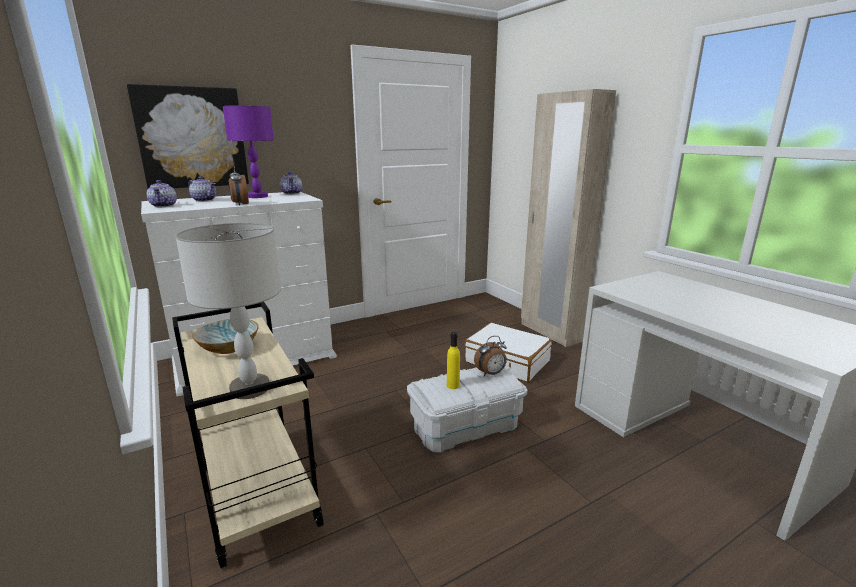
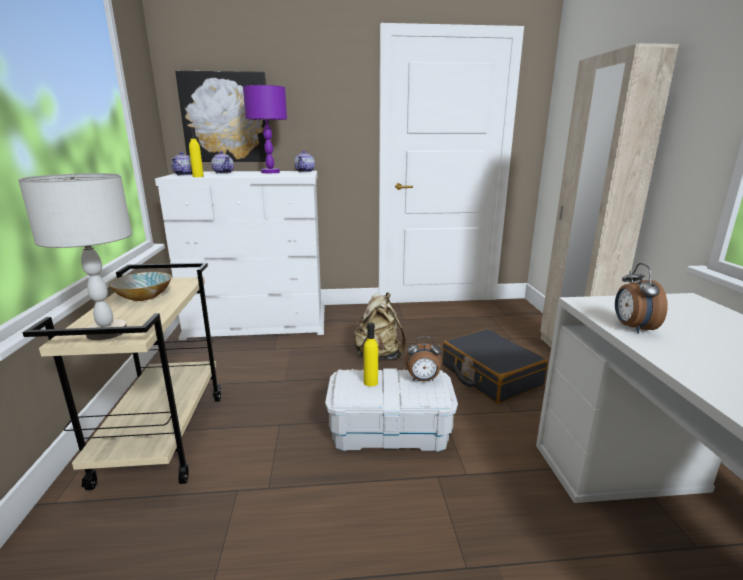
camera: 25 degrees right, 0 degrees up
(190, 207) = (198, 176): none -> yellow bottle
(240, 204) = (240, 176): alarm clock -> alarm clock (632, 328)
(404, 365) = (379, 355): none -> beige backpack
(506, 362) = (490, 376): white suitcase -> black suitcase

